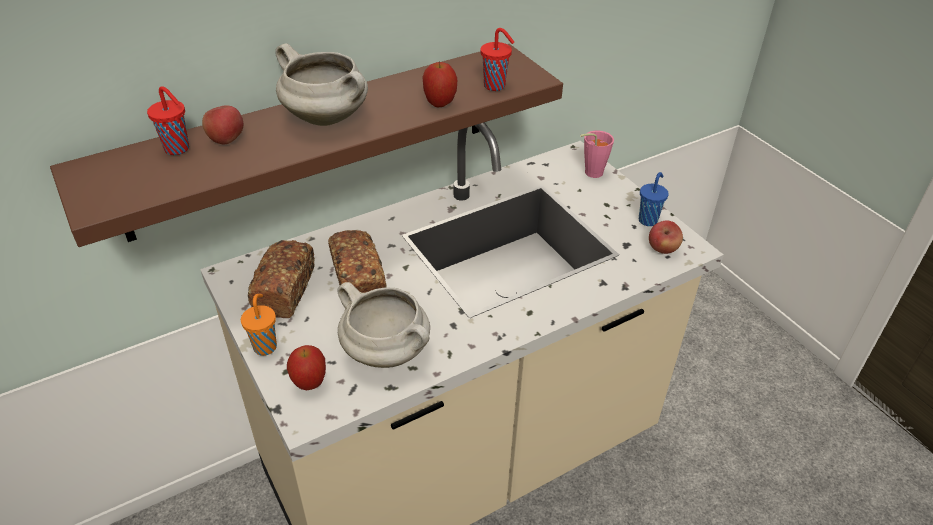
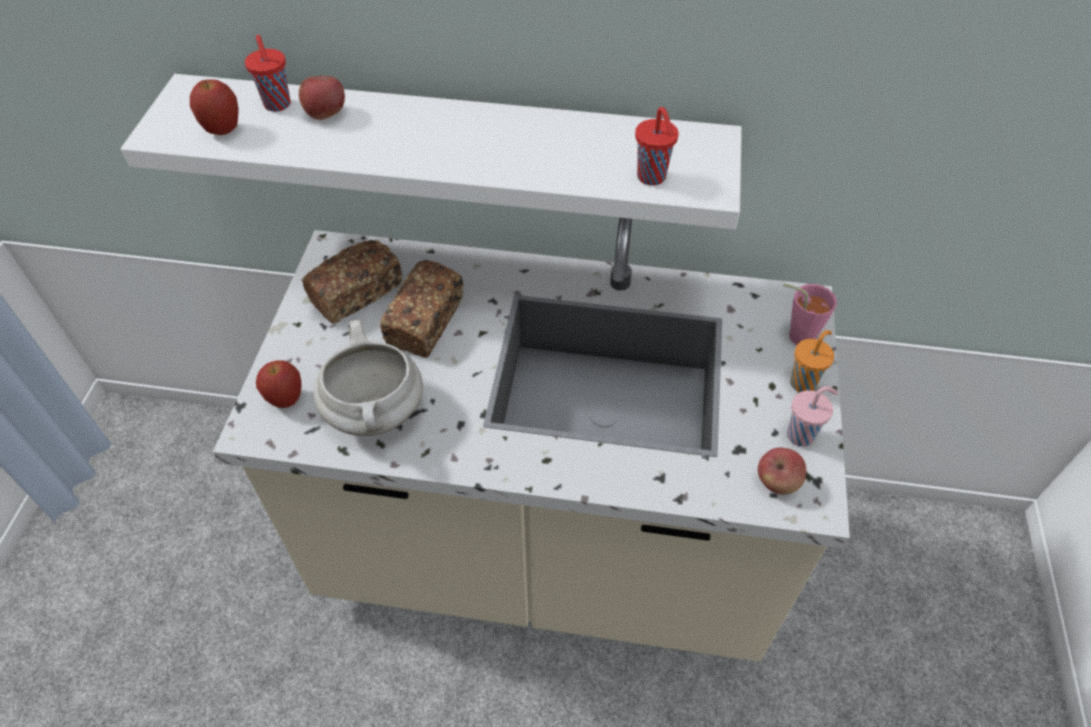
camera: 40 degrees right, 10 degrees up
(265, 346) = (289, 339): orange cup -> orange cup (803, 382)
(313, 140) = (454, 148): brown shelf -> white shelf
(328, 118) = (437, 134): white cooking pot -> none
(440, 104) = (564, 171): apple -> apple (223, 131)
(648, 220) = (801, 435): blue cup -> pink cup

